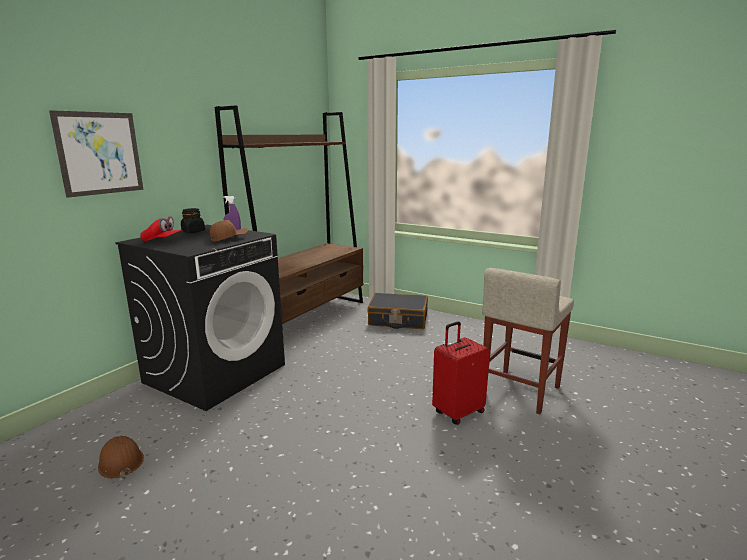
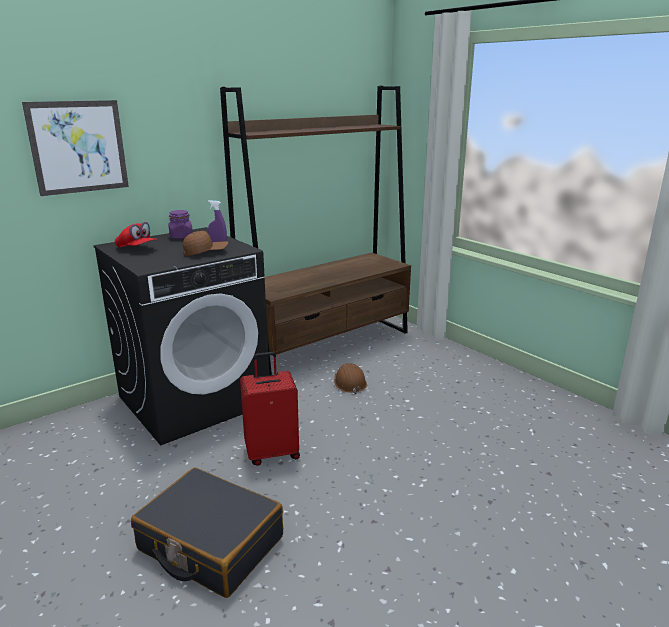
camera: 20 degrees right, 5 degrees up
(120, 462) = (54, 486): brown hard hat -> brown hard hat (349, 383)
(193, 231) = (181, 237): black jar -> purple jar
(398, 320) = (438, 365): black suitcase -> black suitcase (210, 544)
(458, 412) = (440, 517): red suitcase -> red suitcase (272, 452)
(520, 391) = (545, 506): beige stool -> none

